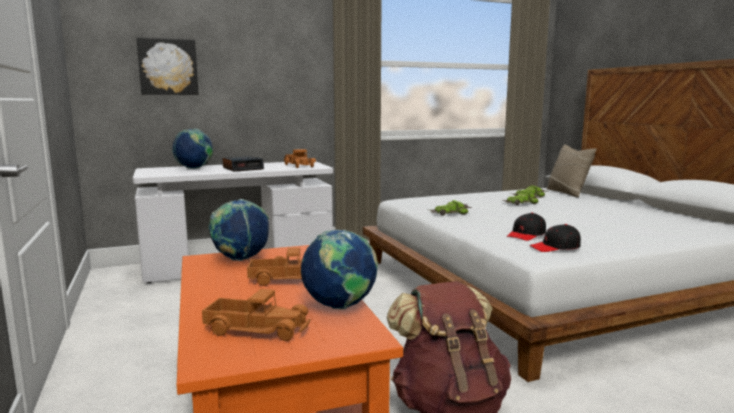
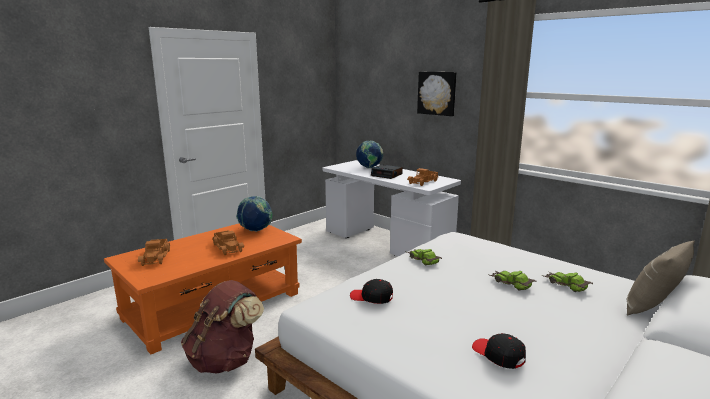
camera: 65 degrees right, 5 degrees up
(168, 67) = (378, 95): picture -> picture (437, 93)
(340, 307) = (187, 267): globe -> none
(555, 247) = (338, 313): black cap -> black cap (498, 355)

